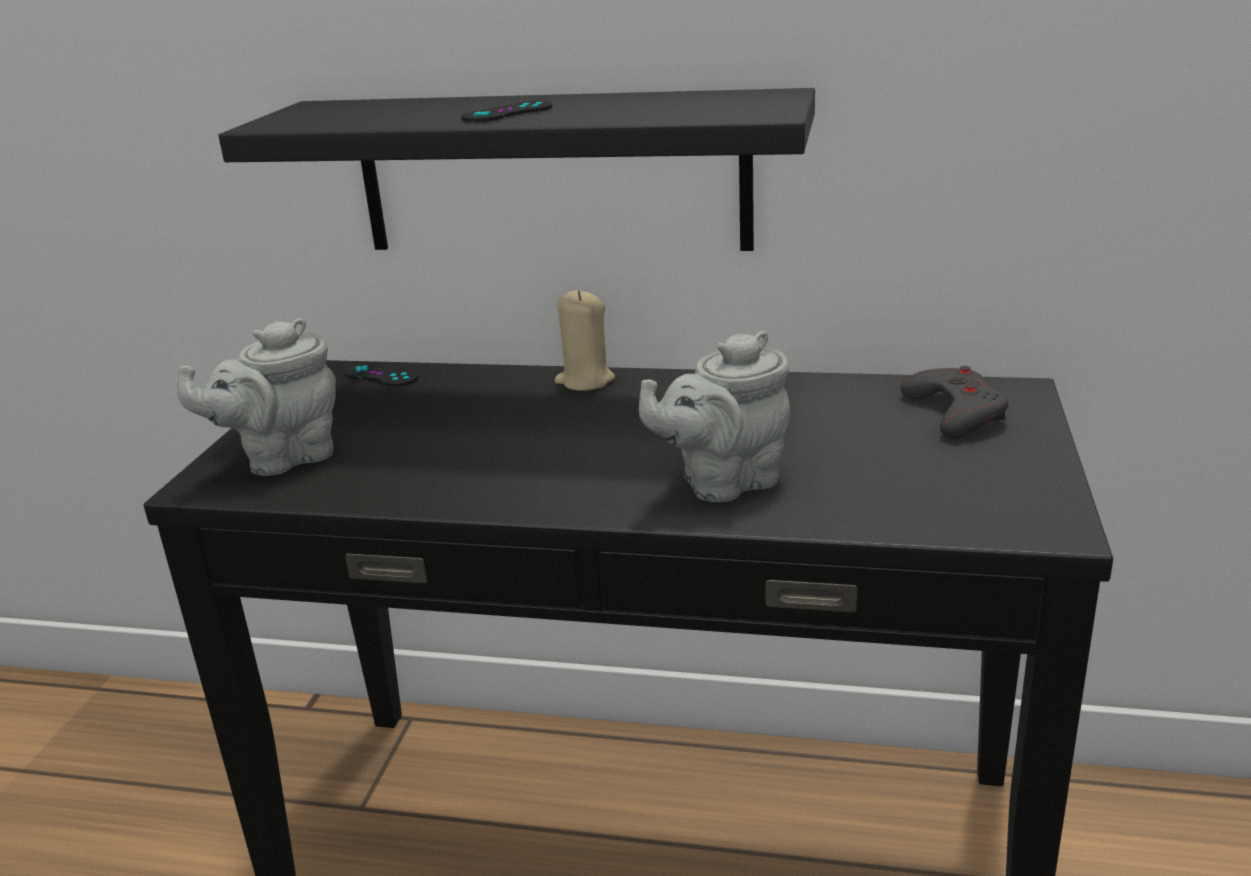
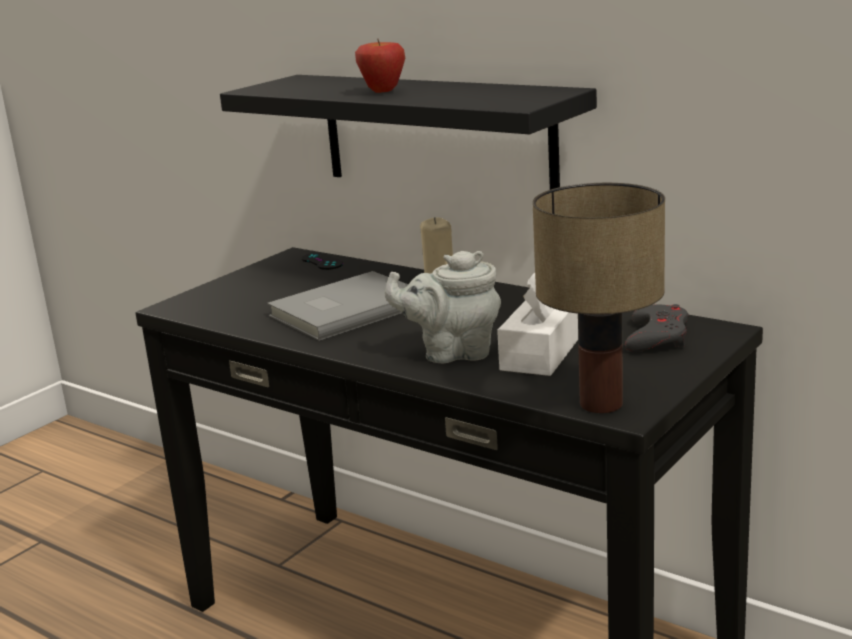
camera: 25 degrees right, 5 degrees down
(283, 458) = (224, 299): grey teapot -> none
(493, 443) = (344, 310): none -> grey book
(507, 113) = (383, 92): black game controller -> apple
(842, 461) = (540, 353): none -> white tissue box
(1009, 519) = (603, 403): none -> table lamp

